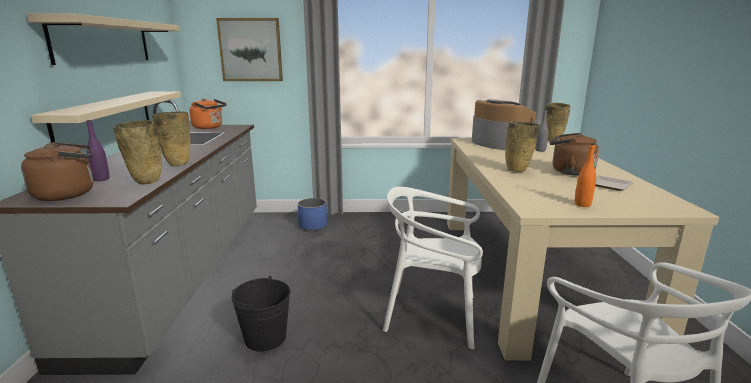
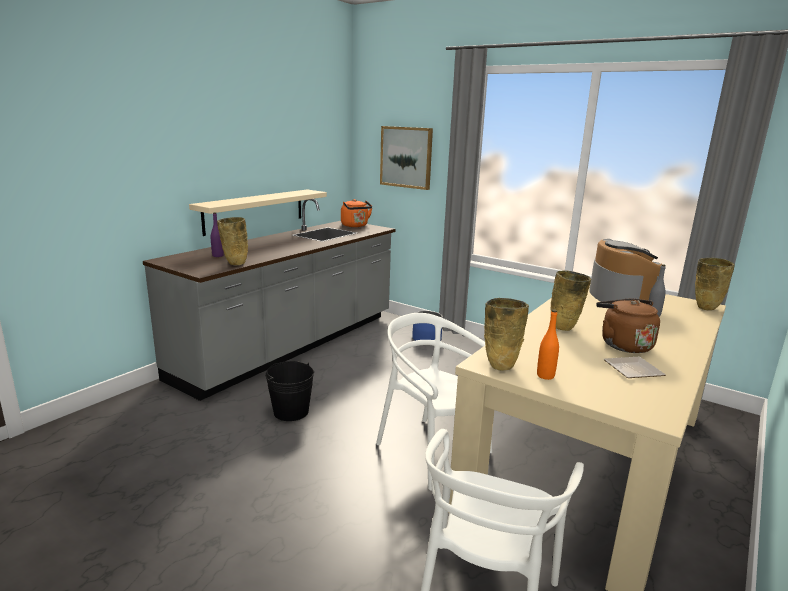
camera: 35 degrees right, 0 degrees up
(69, 194) = (187, 262): brown kettle -> none
(104, 41) = (265, 150): beige shelf -> none
(178, 164) = (277, 254): beige vase -> beige vase (501, 365)

